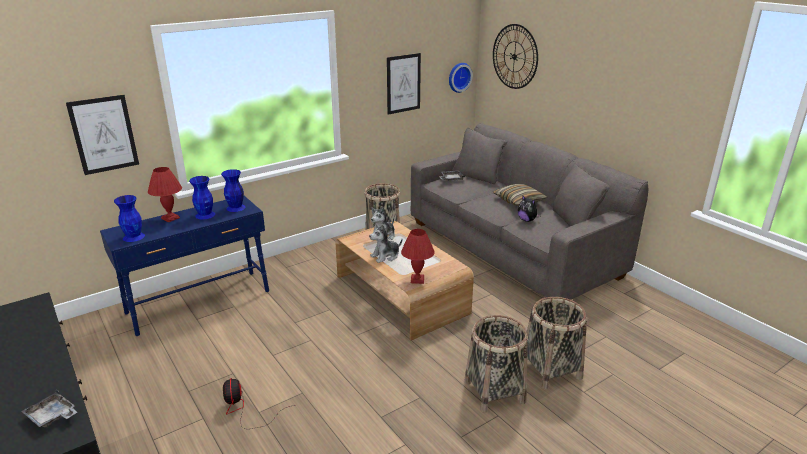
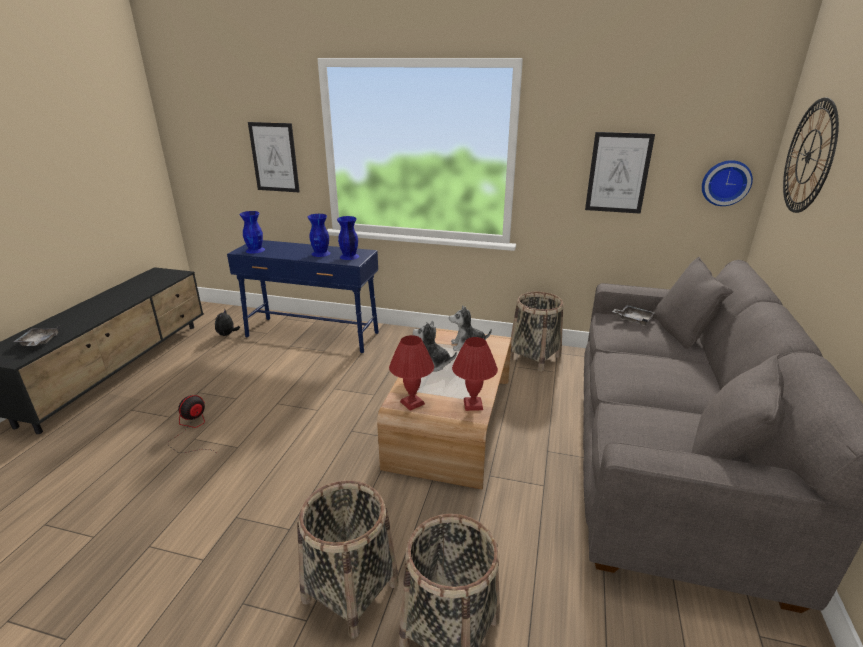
camera: 50 degrees right, 0 degrees up
(171, 218) = (299, 247): red table lamp -> red table lamp (473, 405)
(518, 201) = (679, 382): pillow -> none
(527, 220) = (643, 411): plush toy -> plush toy (227, 334)

